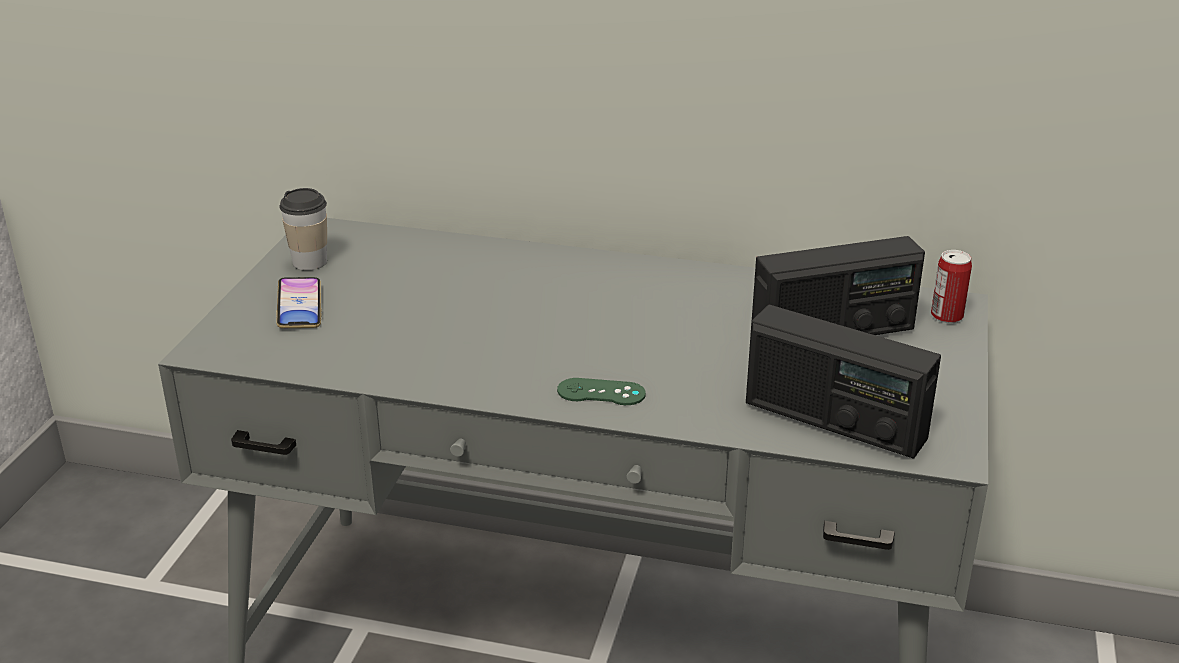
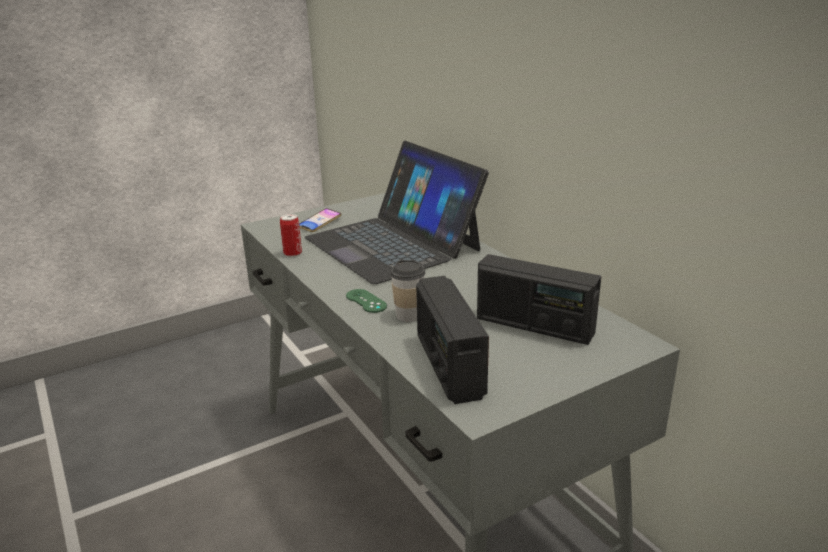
camera: 45 degrees right, 5 degrees down
(310, 262) = (356, 208): cup -> cup (409, 315)
(477, 296) = (393, 244): none -> laptop
(946, 316) = (624, 348): can -> can (292, 253)

